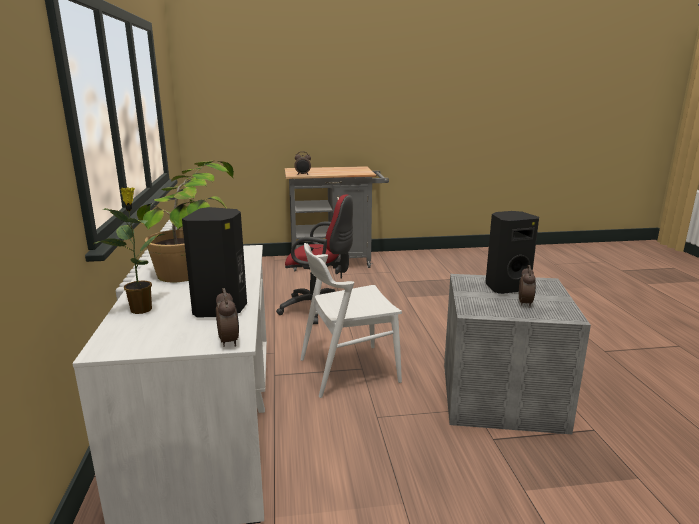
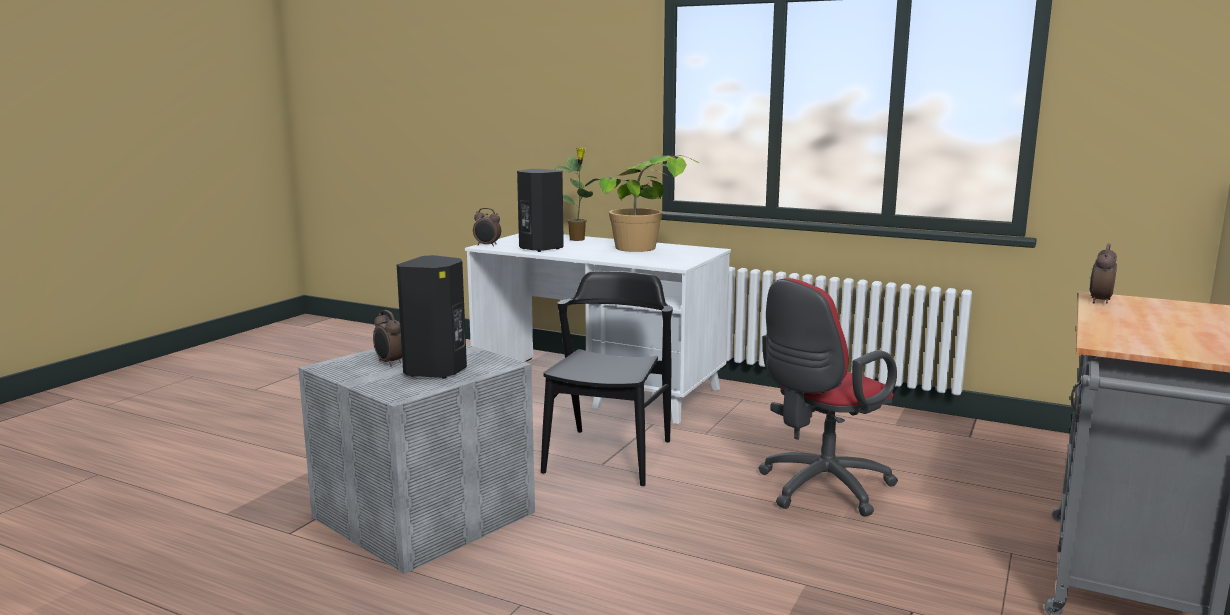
camera: 125 degrees right, 5 degrees down
(348, 370) = (609, 456): white chair -> black chair

